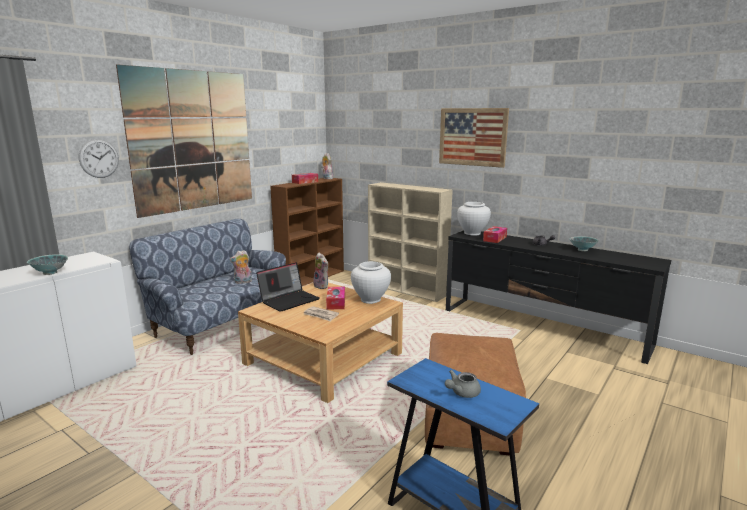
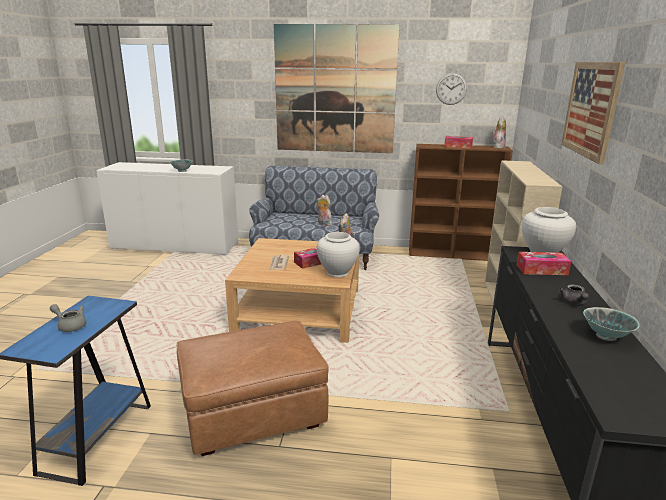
camera: 60 degrees right, 5 degrees up
(99, 158) = (254, 99): wall clock -> wall clock (451, 89)
(289, 300) = (298, 246): laptop -> none

